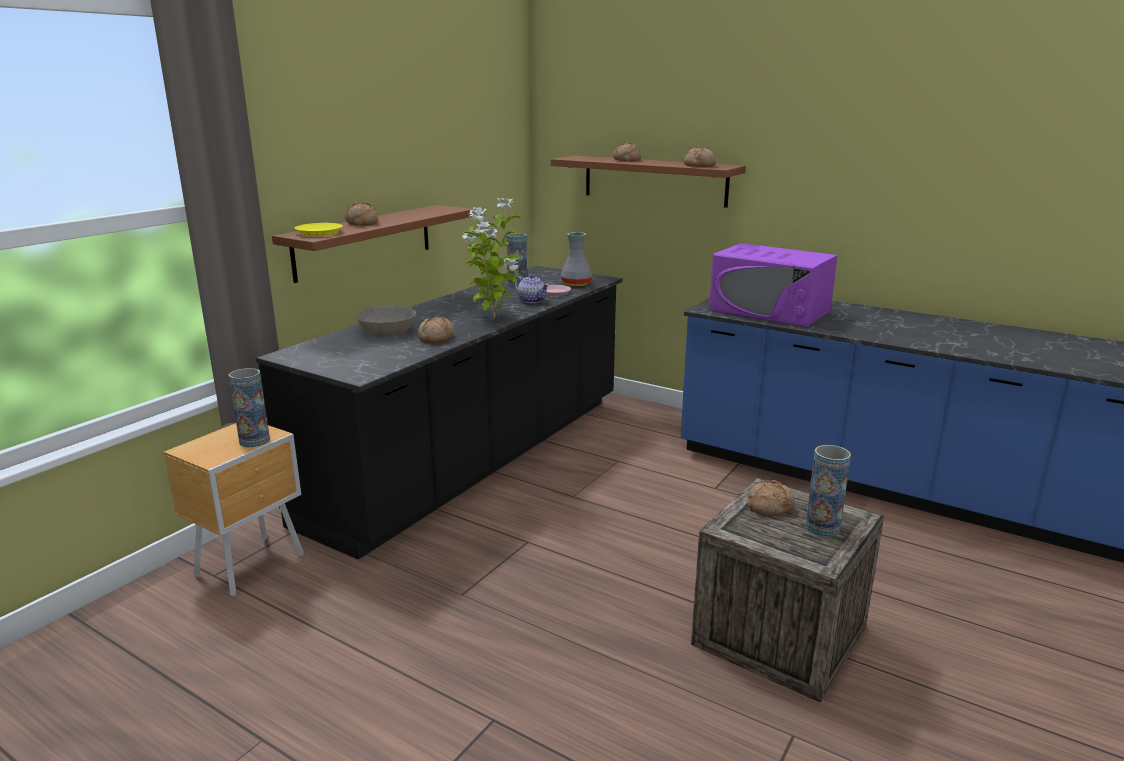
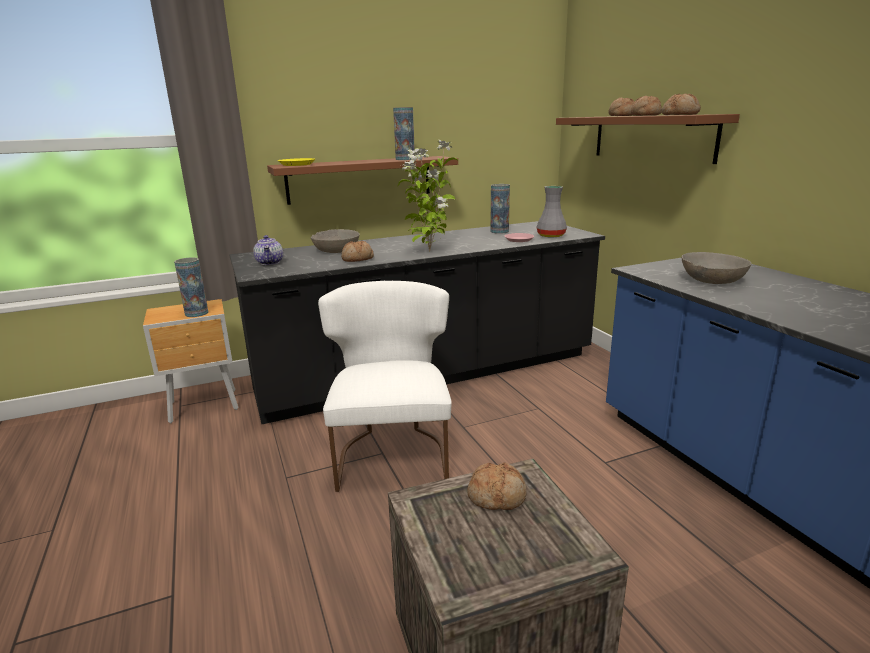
camera: 35 degrees right, 0 degrees up
(361, 223) = (345, 161): bread -> bread (645, 115)
(532, 300) = (487, 243): teapot -> teapot (270, 262)
(538, 538) = (393, 453): none -> white chair
(769, 310) = (712, 280): purple microwave -> grey bowl
(822, 527) = (522, 546): vase -> vase (405, 159)

